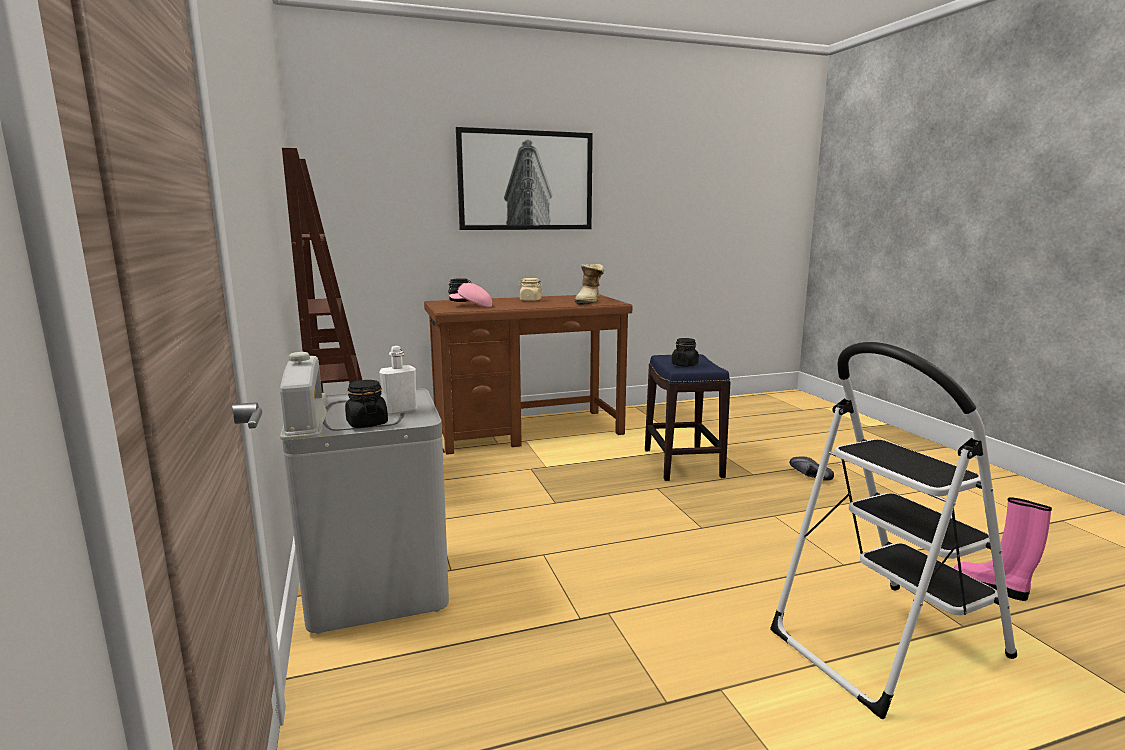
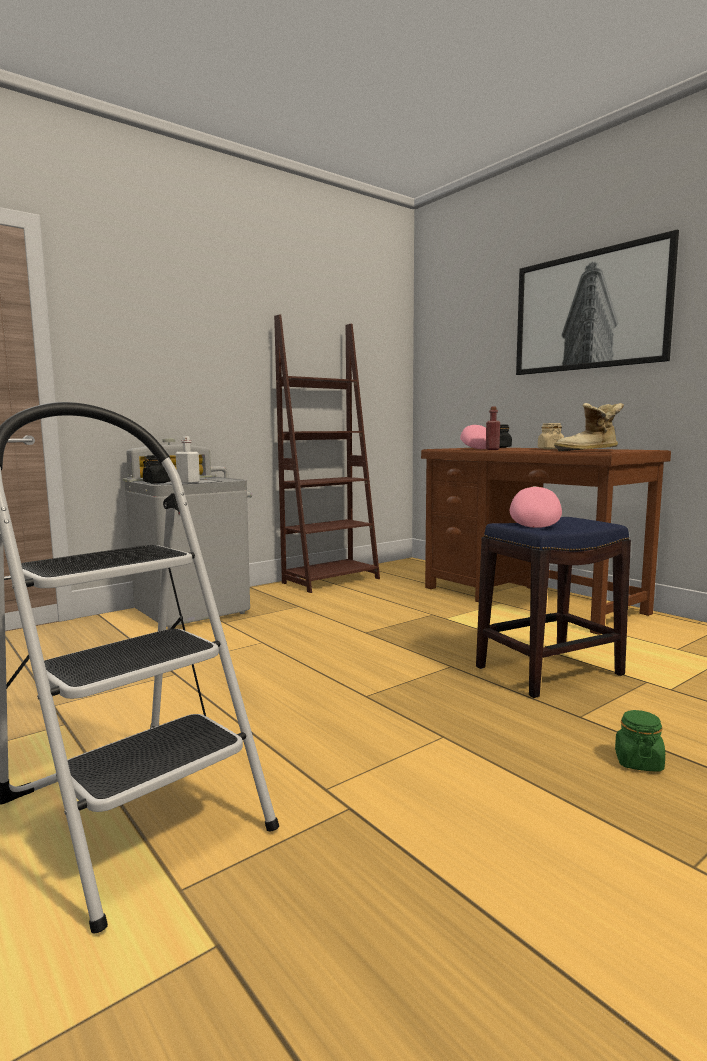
camera: 70 degrees right, 5 degrees down
(510, 307) = (492, 449): none -> red bottle
(684, 365) = (533, 523): black jar -> pink cap
(809, 477) = (638, 762): black shoe -> green jar
(992, 587) = (323, 952): pink boot -> none

